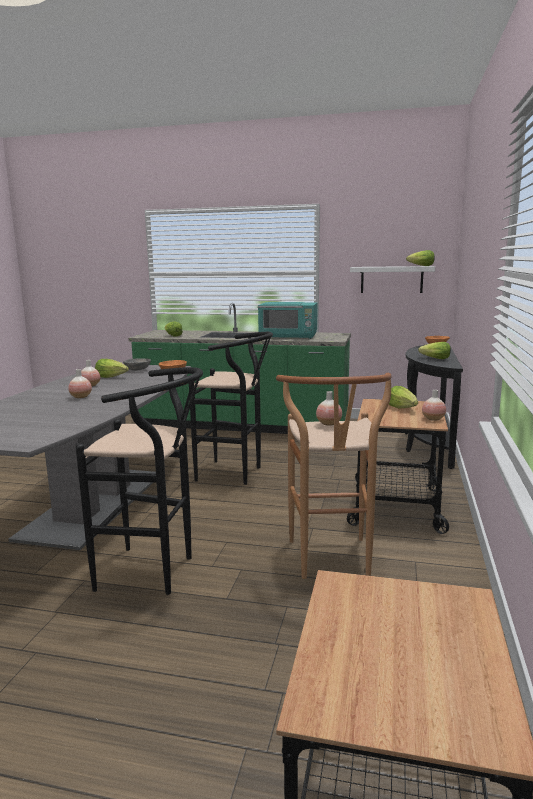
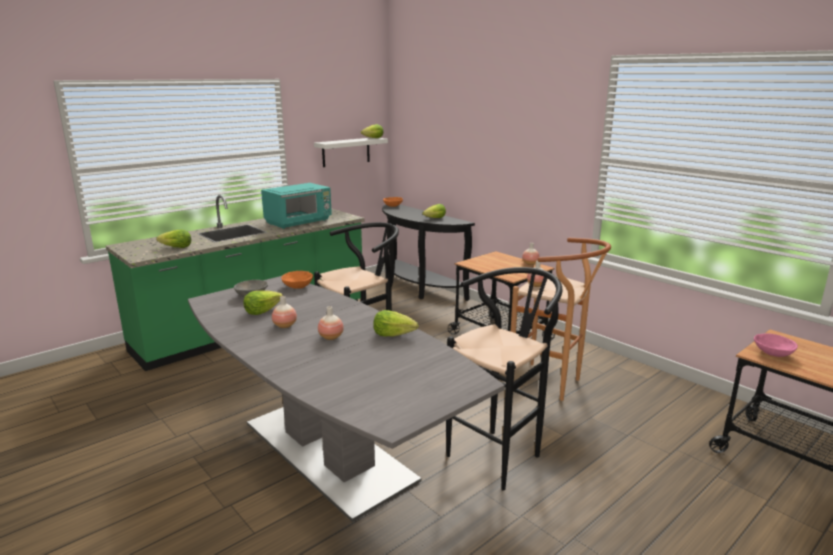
camera: 55 degrees left, 5 degrees up
(365, 599) = (772, 353): none -> pink bowl
(402, 408) = (496, 262): lettuce -> lettuce (394, 334)

